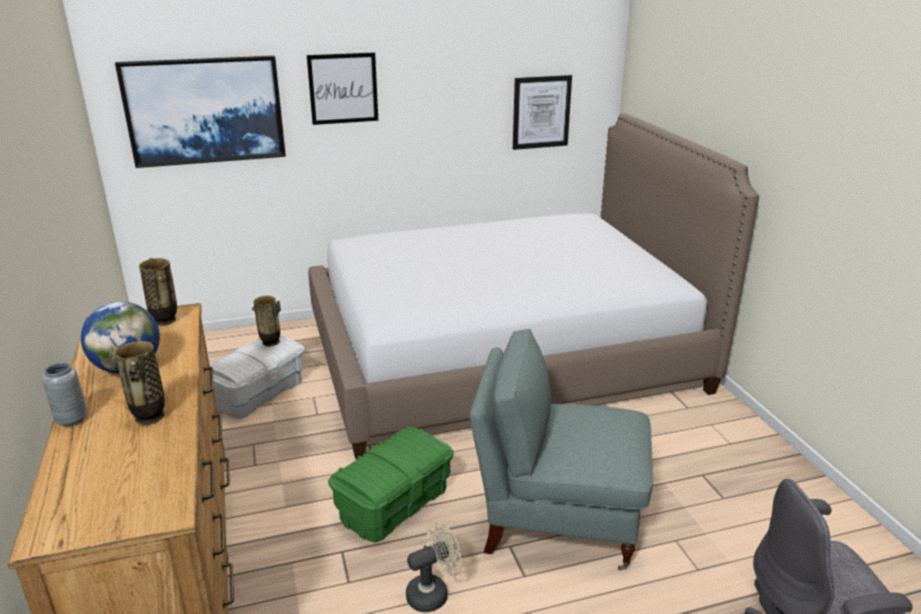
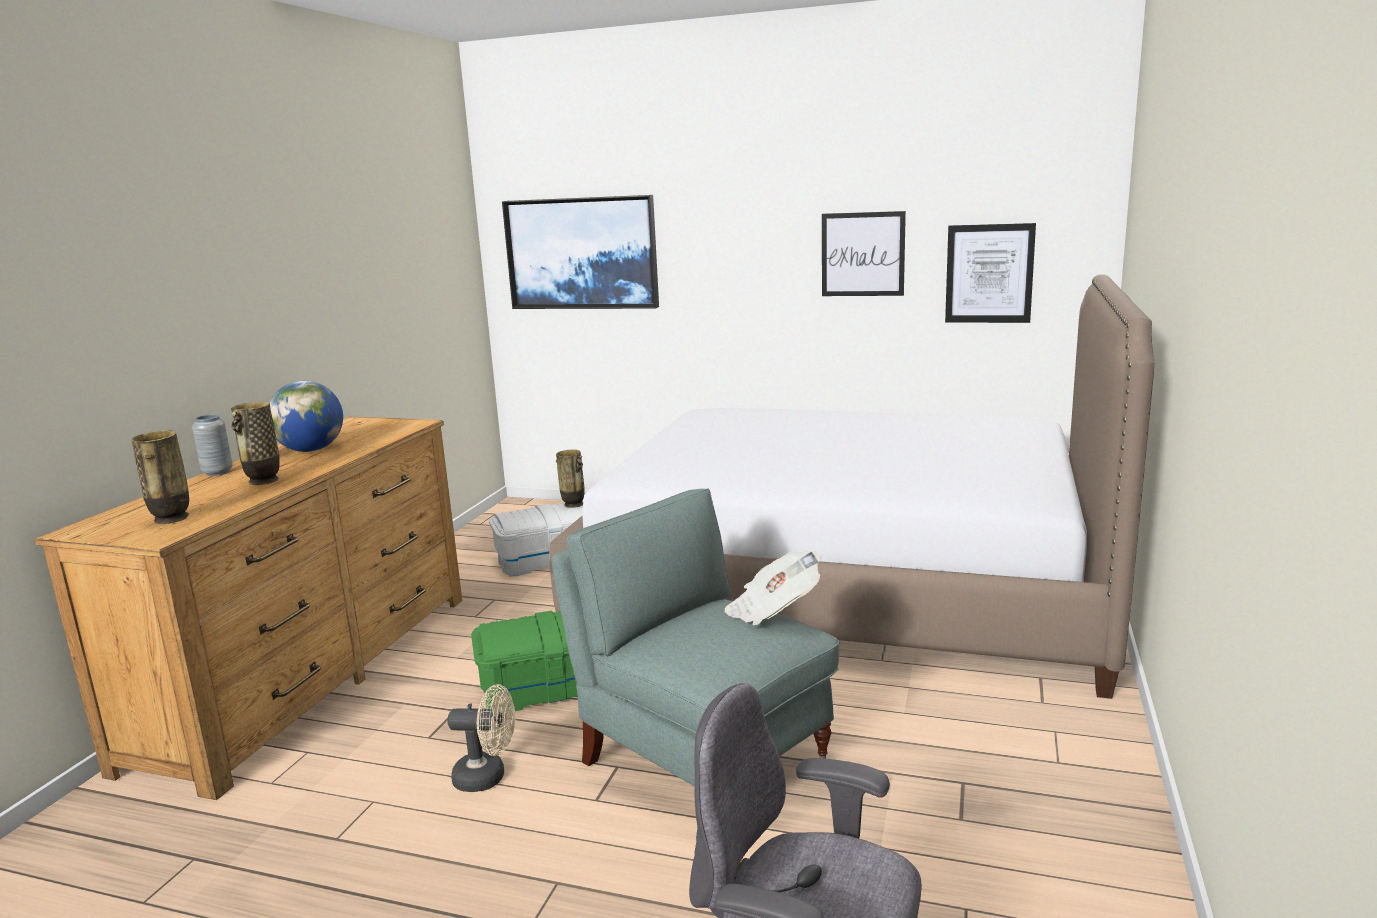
camera: 35 degrees right, 10 degrees down
(165, 320) = (393, 426): vase -> vase (172, 519)
(343, 88) = (726, 233): picture -> picture (862, 254)
(603, 406) = (773, 610): none -> newspaper

